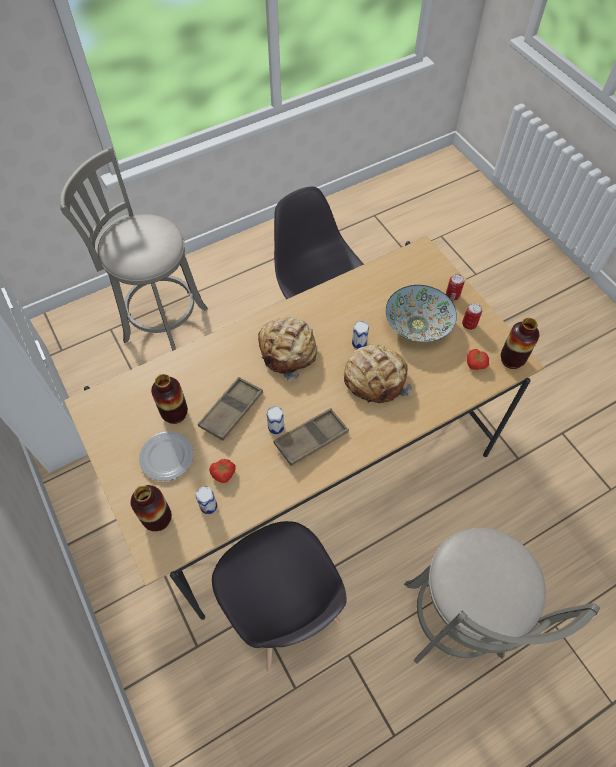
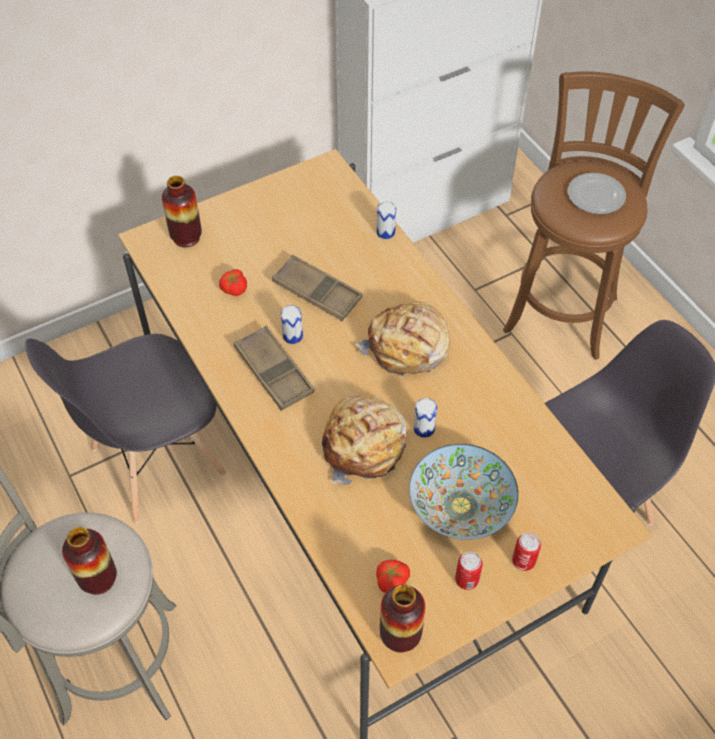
camera: 90 degrees right, 5 degrees down
(161, 323) = (562, 309): grey stool -> brown stool
(166, 457) = (259, 238): plate -> plate (595, 195)
(175, 413) = (314, 241): vase -> vase (98, 579)
(208, 506) = (196, 278): can -> can (385, 232)

